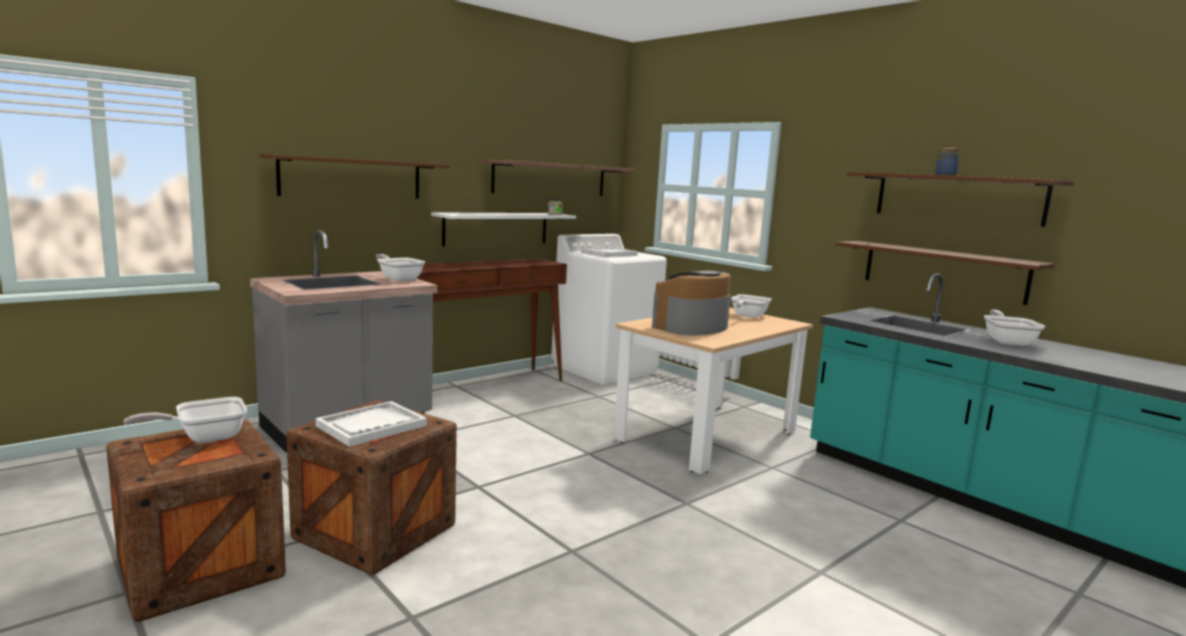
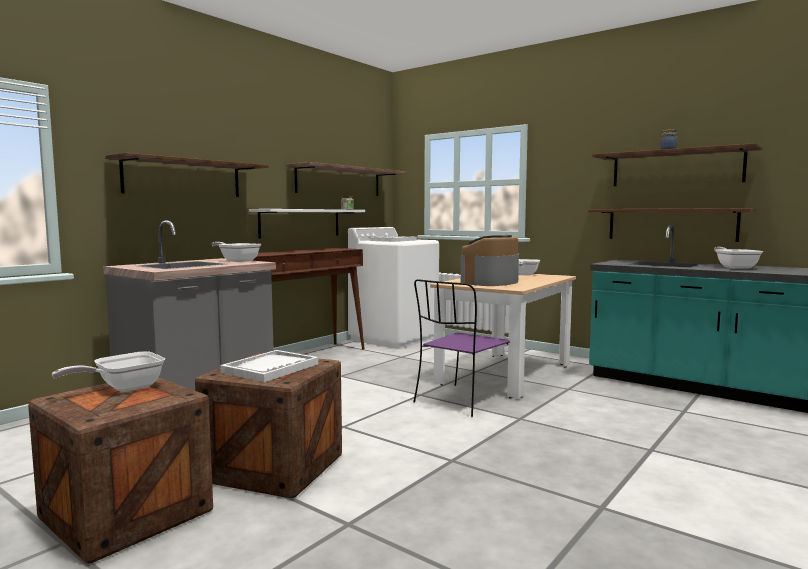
camera: 10 degrees left, 5 degrees down
(631, 469) = (461, 401): none -> purple chair

